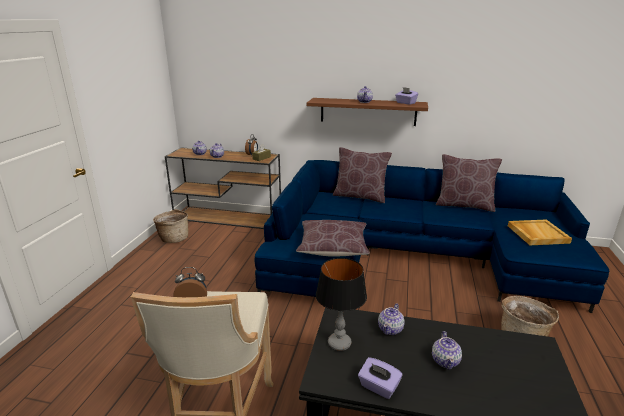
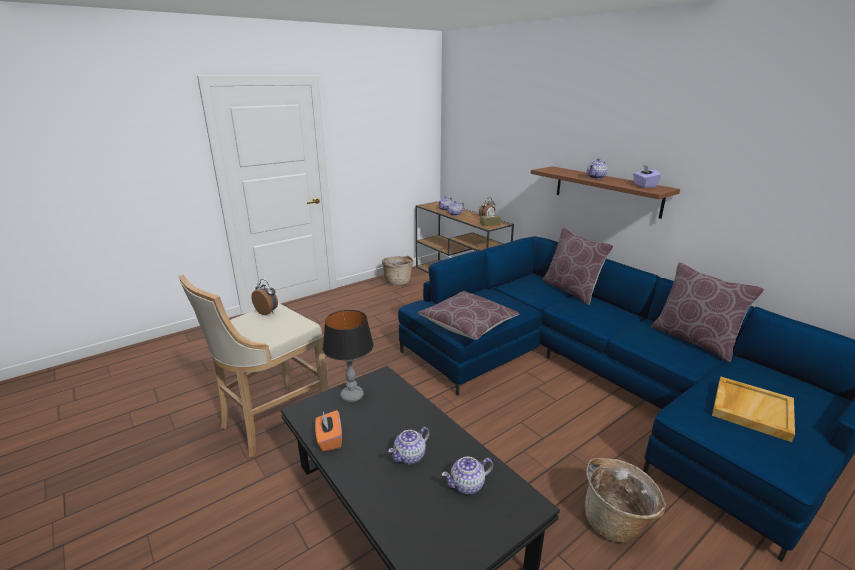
camera: 40 degrees right, 0 degrees up
(378, 387) = (329, 440): purple tissue box -> orange tissue box
(390, 329) = (407, 408): teapot -> teapot (467, 485)

